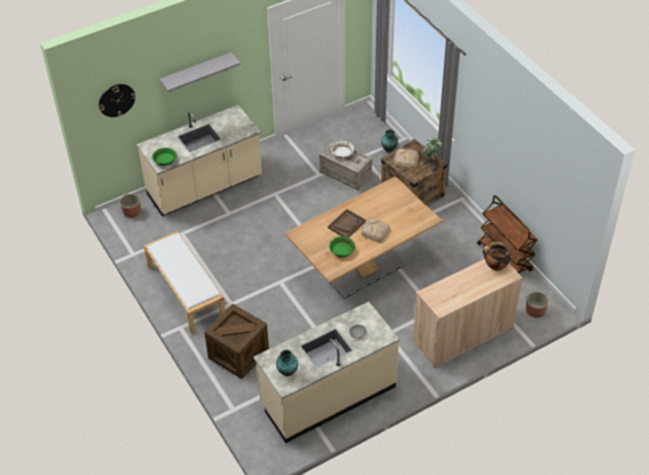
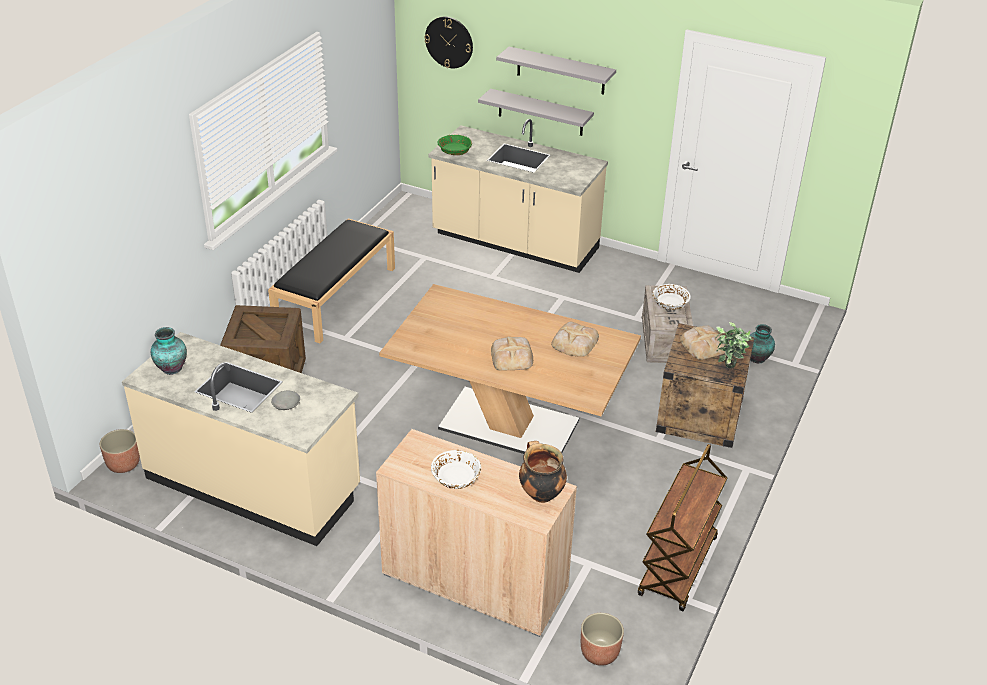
camera: 55 degrees right, 10 degrees down
(132, 212) = (422, 212): planter -> planter (124, 464)
(185, 291) = (336, 296): white bench -> black bench
(188, 104) = (540, 112): none -> grey shelf
(342, 250) = (446, 341): green bowl -> none
(346, 224) = (499, 327): brown tray -> none
(382, 203) = (574, 343): none -> bread
(463, 290) = (456, 477): none -> white bowl

